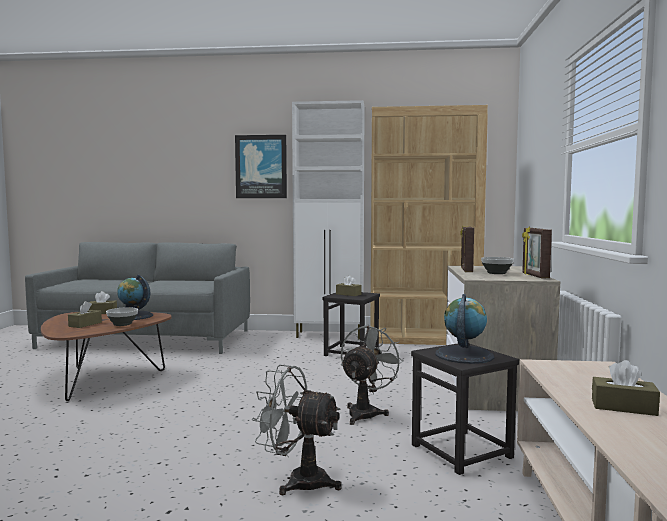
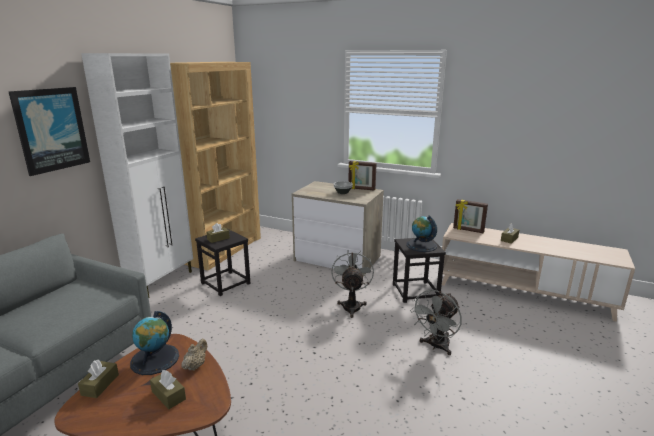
camera: 70 degrees left, 15 degrees up
(123, 324) = (195, 366): bowl -> beige teapot
(366, 412) = (351, 305): grey fan -> grey fan turned 45 degrees clockwise
(466, 270) = (323, 195): picture frame -> picture frame (468, 230)

